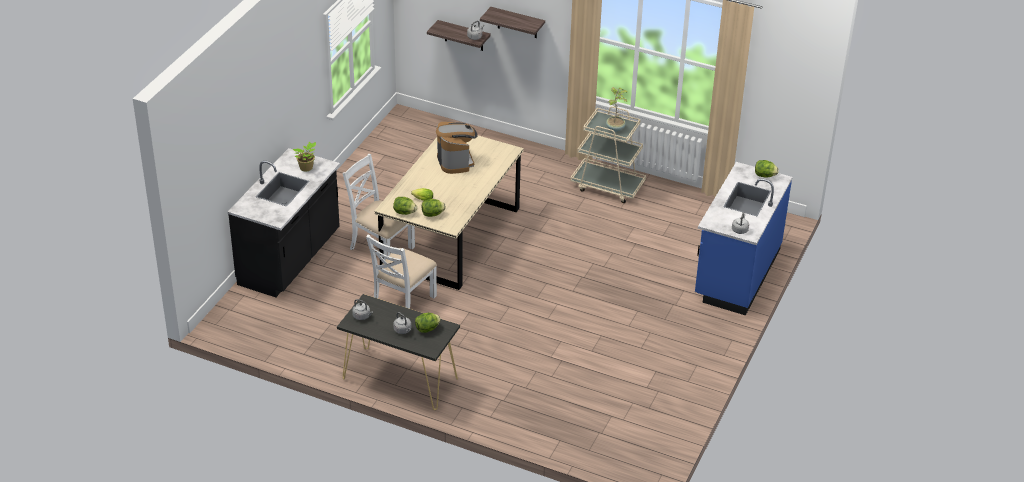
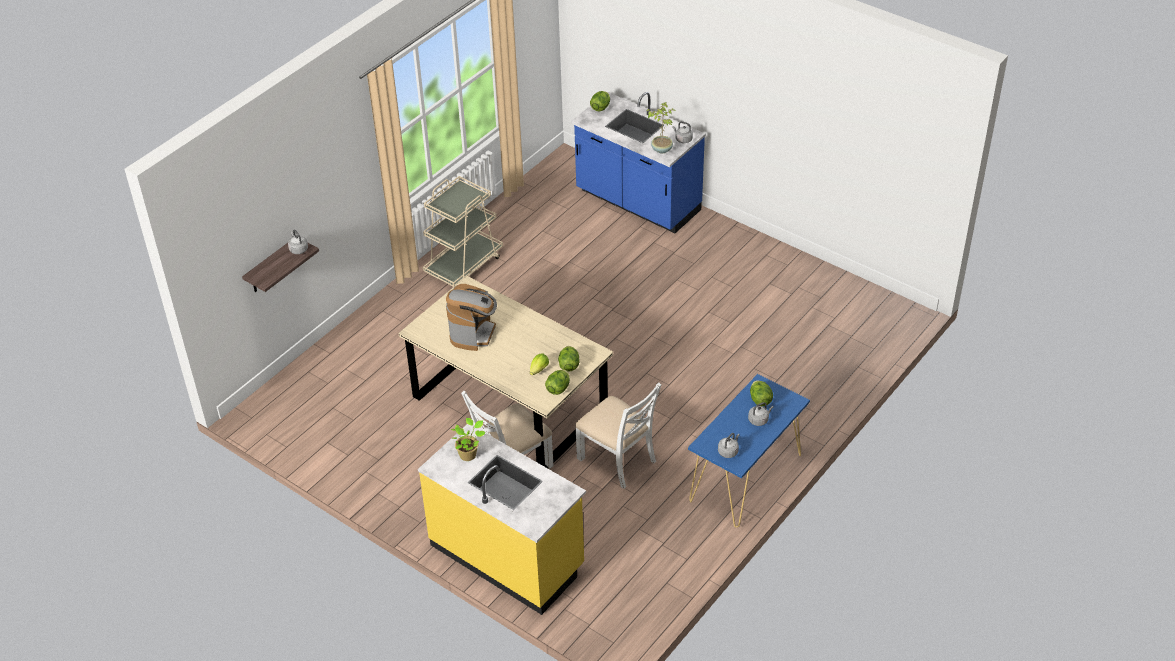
camera: 75 degrees left, 5 degrees up
(290, 259) = (508, 556): black counter -> yellow counter
(399, 378) = (745, 478): black console table -> blue console table
(455, 161) = (473, 333): coffee machine -> coffee machine turned 105 degrees clockwise
(517, 23) = (318, 197): shelf -> none
(616, 128) = (463, 198): potted plant -> potted plant (662, 149)

